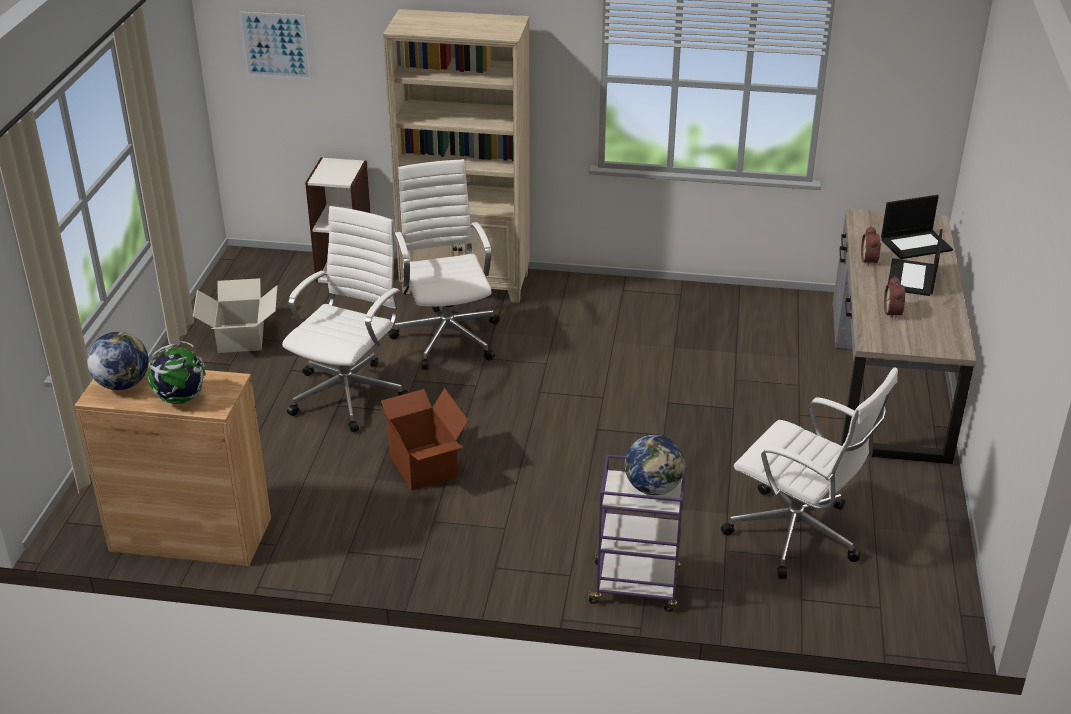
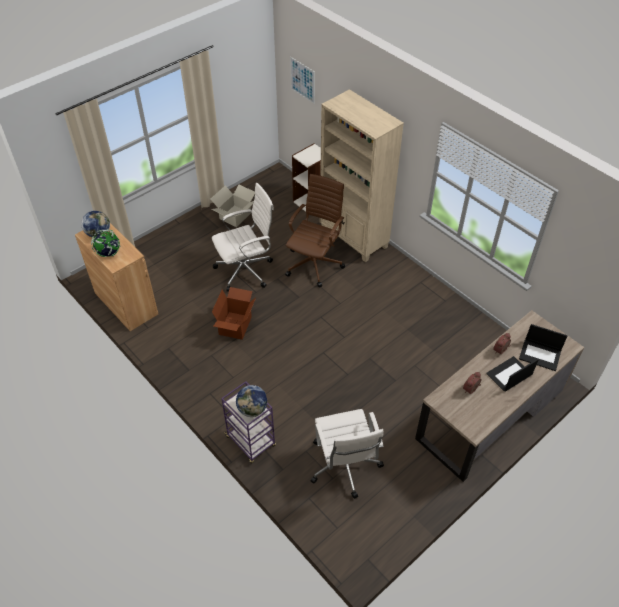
camera: 40 degrees right, 15 degrees up
(447, 336) = (315, 263): white office chair -> brown office chair

